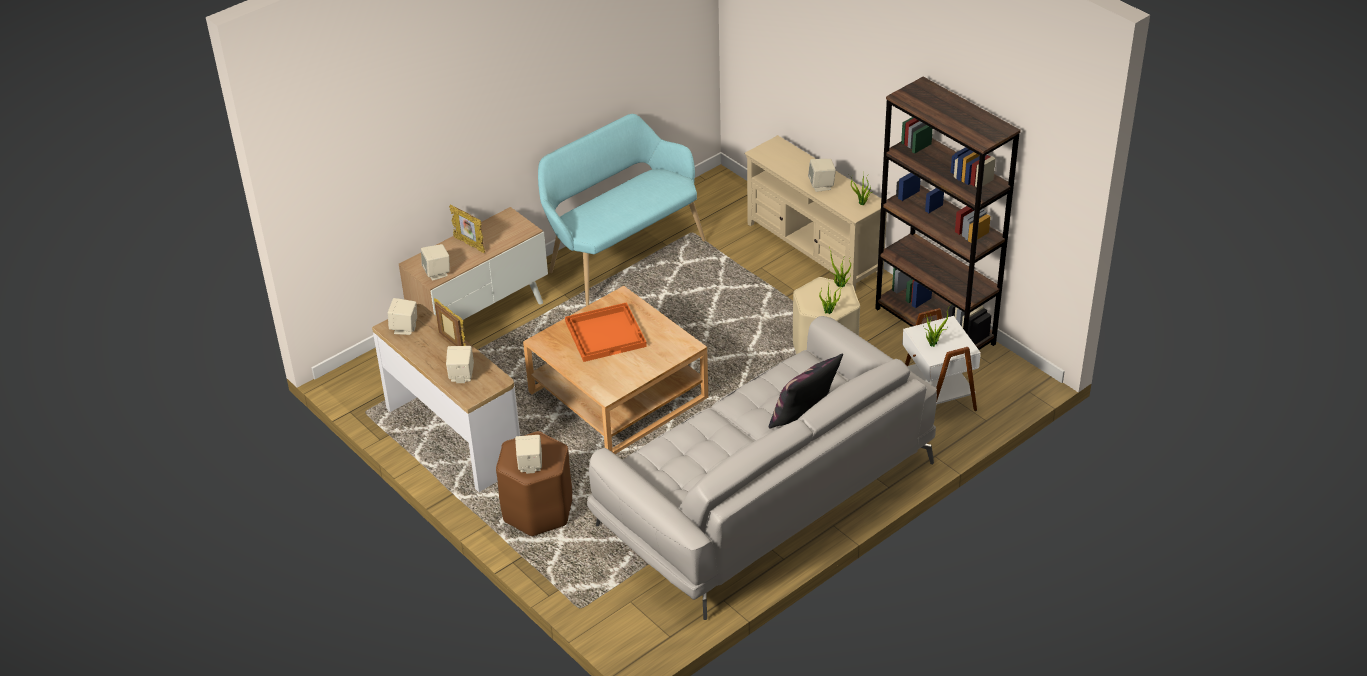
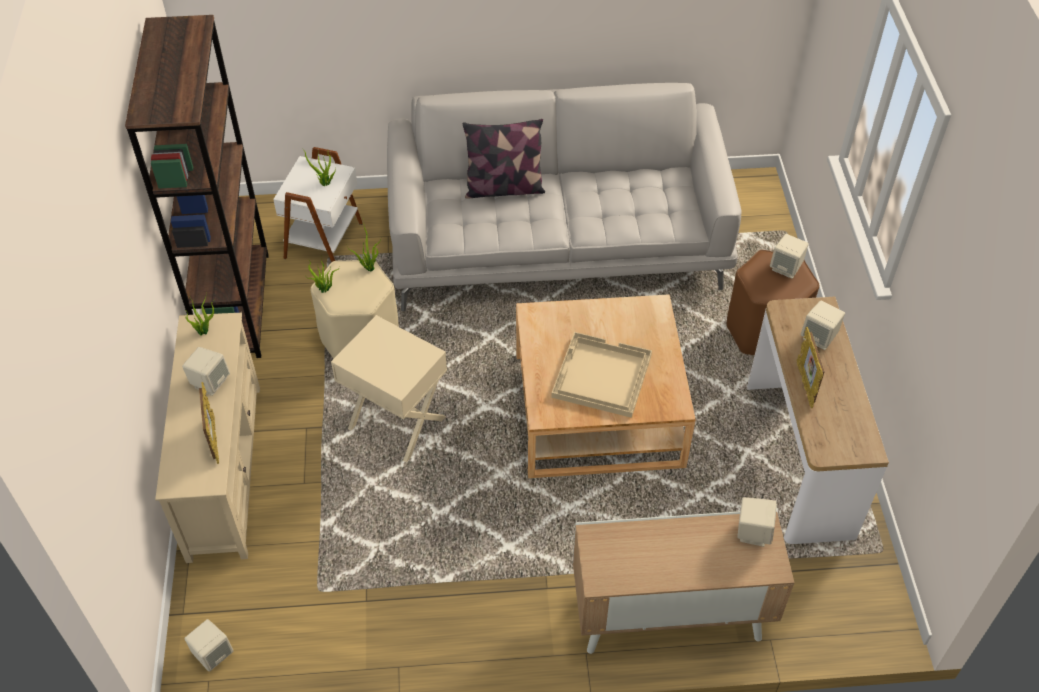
camera: 145 degrees left, 10 degrees up
(404, 328) = (849, 437): beige speaker -> beige speaker (213, 654)
(469, 245) = (683, 557): picture frame -> picture frame (214, 440)
(606, 333) = (600, 376): orange tray -> beige tray
(621, 254) = (429, 611): turquoise bench -> none
(742, 320) = (396, 424): none -> beige side table

